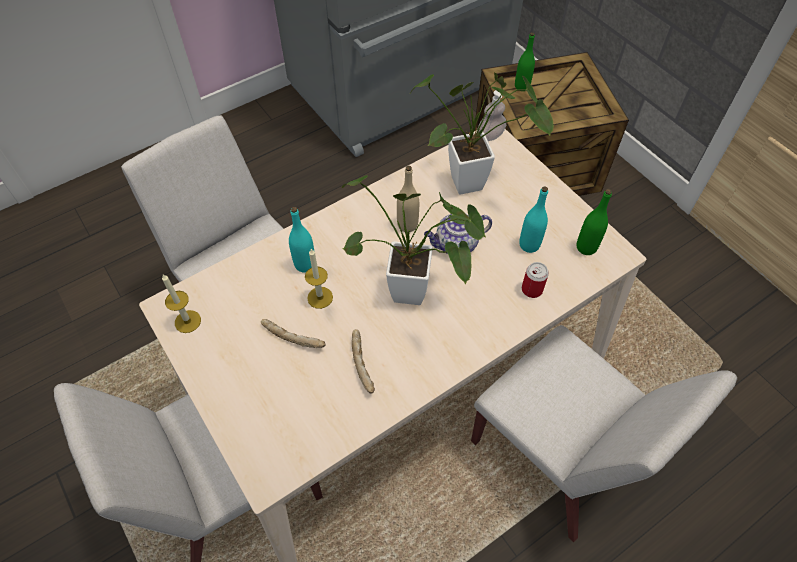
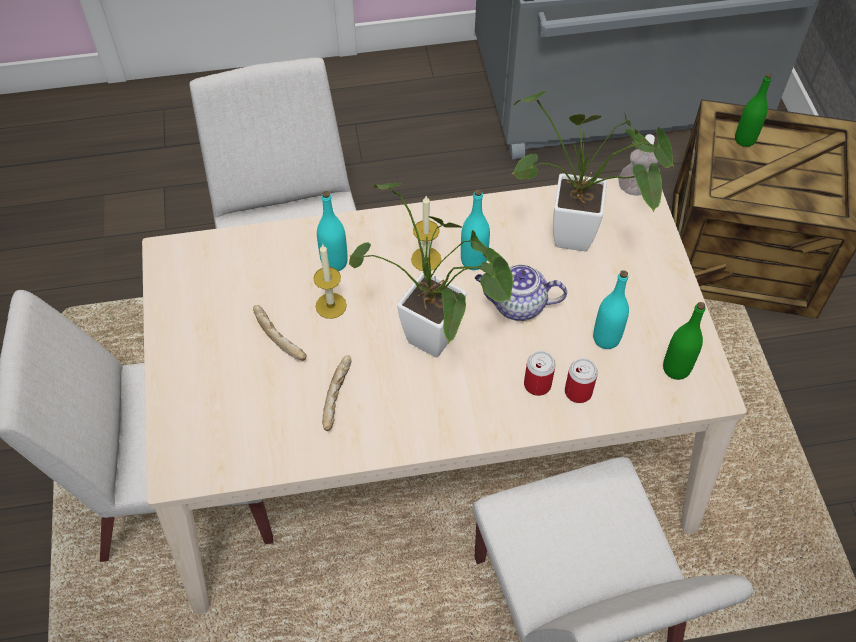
camera: 25 degrees right, 0 degrees up
(187, 321) = (181, 277): candle -> candle (426, 259)
(407, 225) = (473, 260): beige bottle -> turquoise bottle
(501, 295) = (537, 384): none -> can

